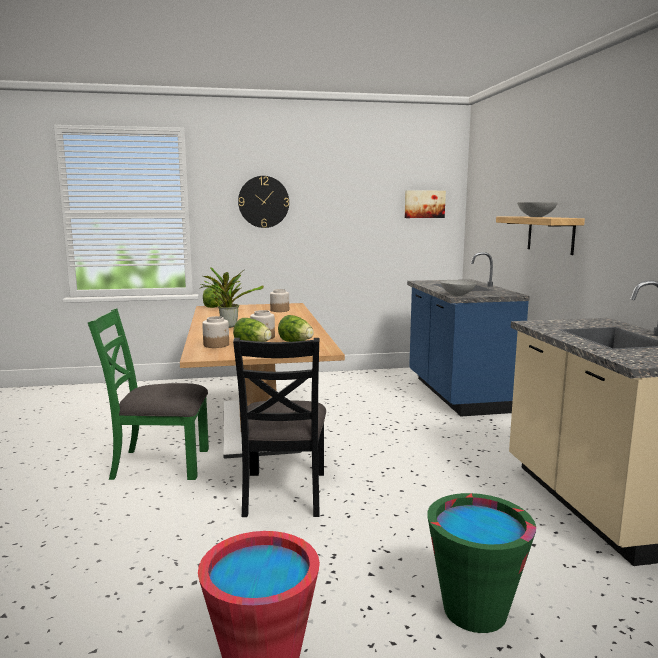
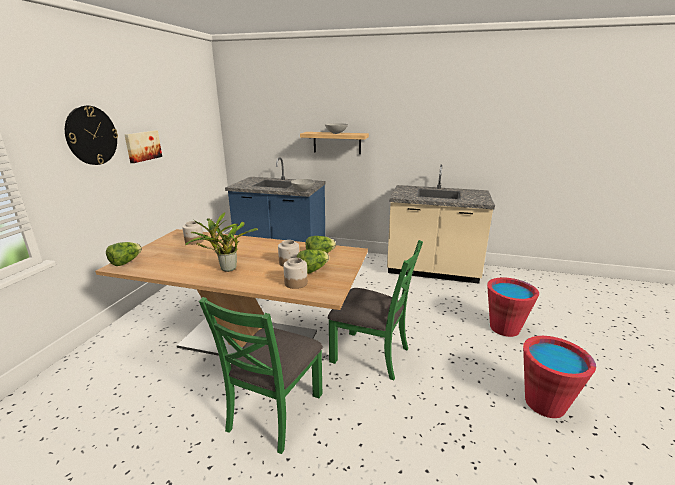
camera: 65 degrees left, 10 degrees up
(284, 493) = (371, 354): black chair -> green chair
(424, 204) = (202, 123): picture -> picture (142, 146)
(475, 610) = (504, 328): green bucket -> red bucket

